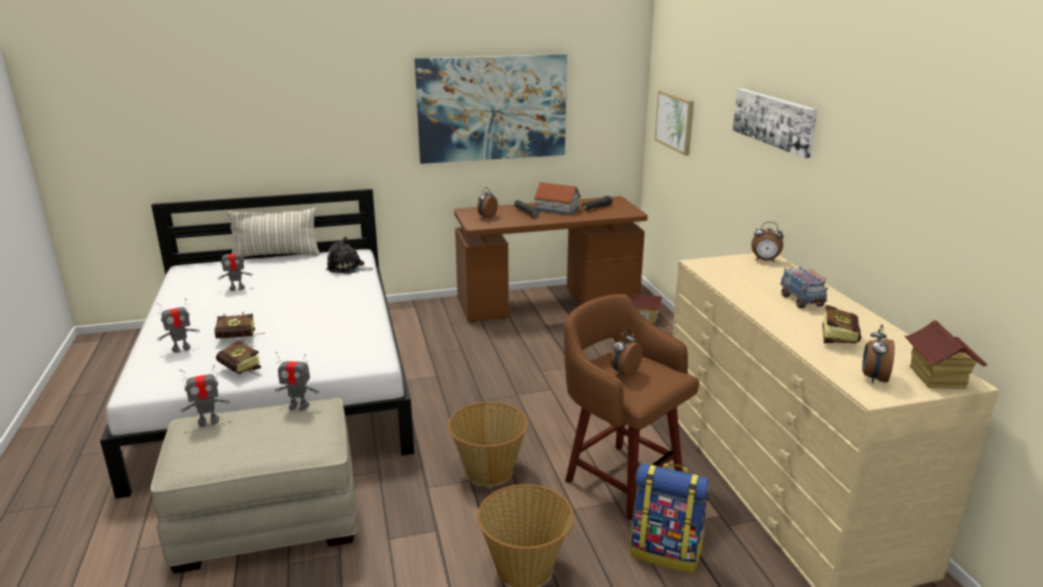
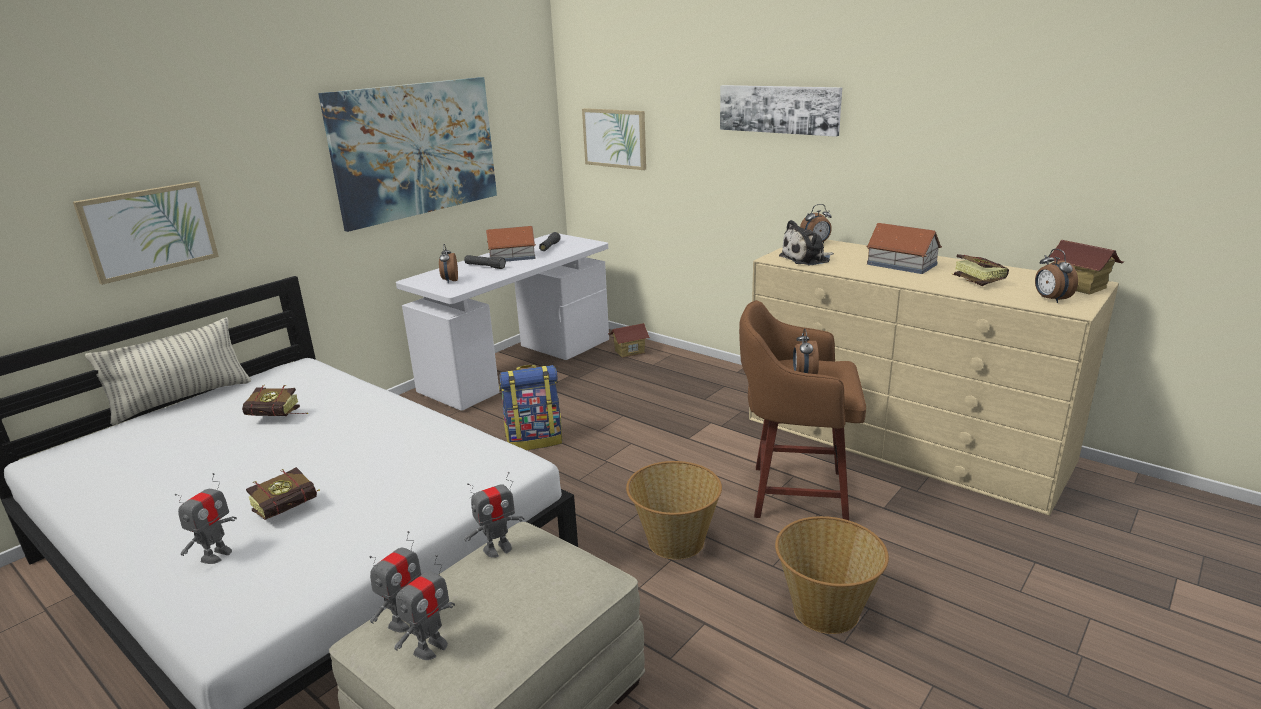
camera: 35 degrees left, 0 degrees up
(237, 288) = (182, 455): toy robot -> toy robot (430, 647)
(242, 371) = (363, 543): book -> book (279, 417)
(279, 140) = (149, 230): none -> picture
(348, 268) = (316, 383): plush toy -> plush toy (807, 259)
(548, 302) = (519, 366): brown desk -> white desk
(666, 552) = (906, 534): backpack -> backpack (534, 440)
(801, 301) = (901, 264): toy truck -> toy house

